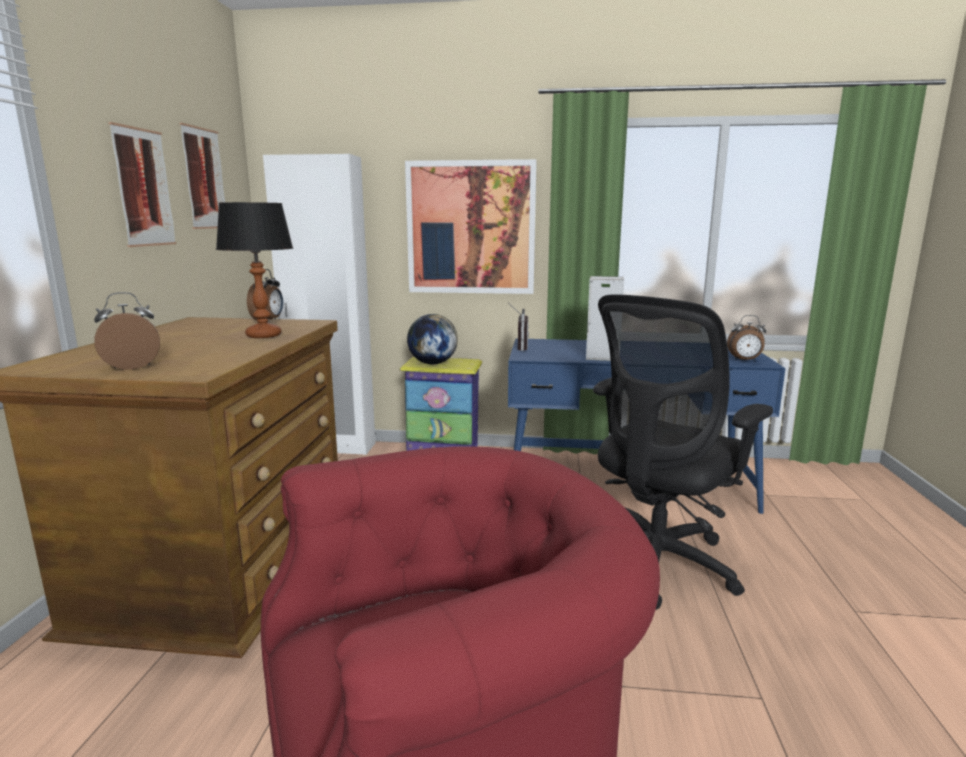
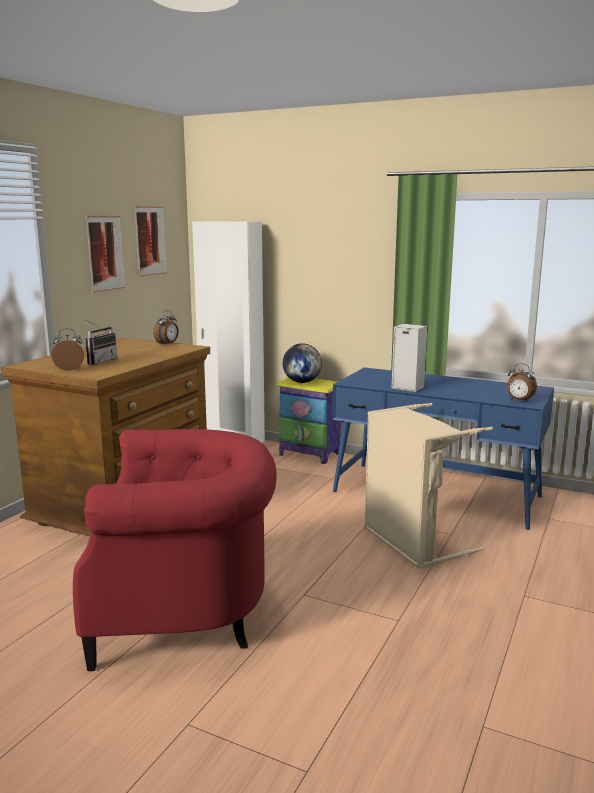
camera: 20 degrees right, 0 degrees up
(264, 335) = (153, 355): table lamp -> none
(471, 228) = (339, 277): picture -> none
(517, 347) = (354, 374): radio -> radio (99, 361)
(660, 557) = (411, 542): black office chair -> beige laundry basket

